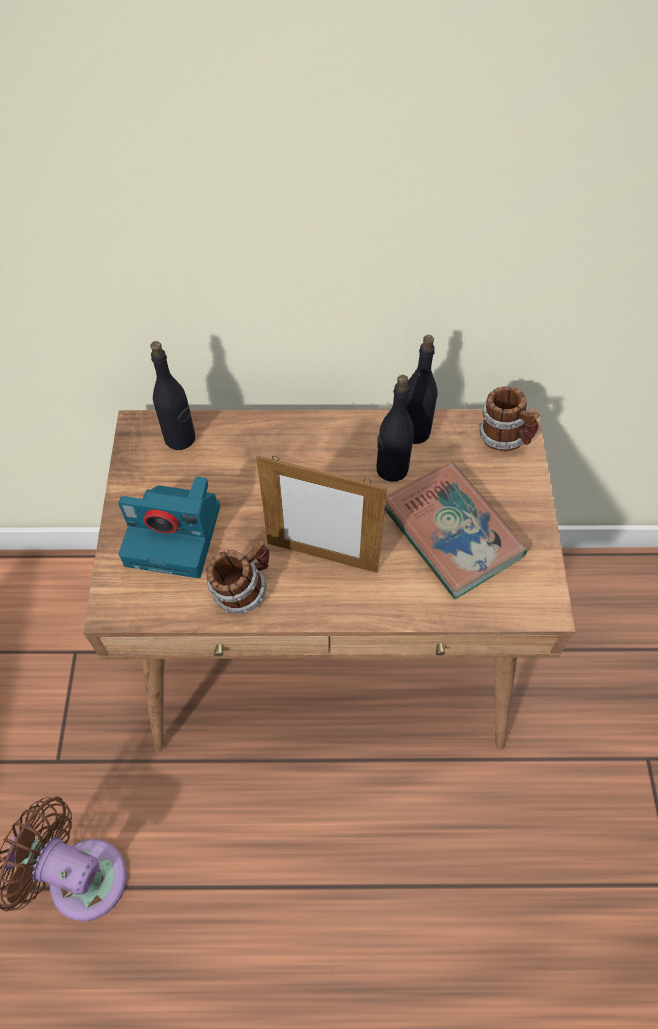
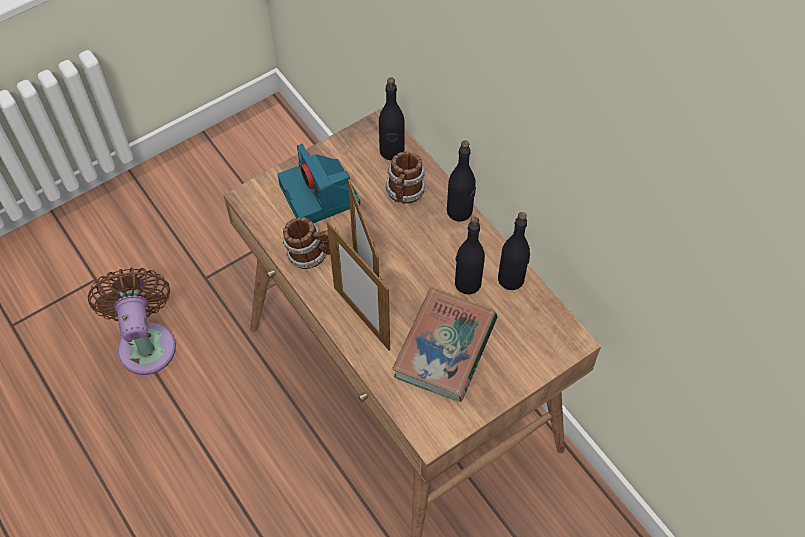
camera: 55 degrees right, 0 degrees up
(303, 425) = (460, 211): none -> black bottle
(361, 587) = (361, 318): none -> picture frame
(504, 438) = (554, 338): mug -> mug (405, 193)

